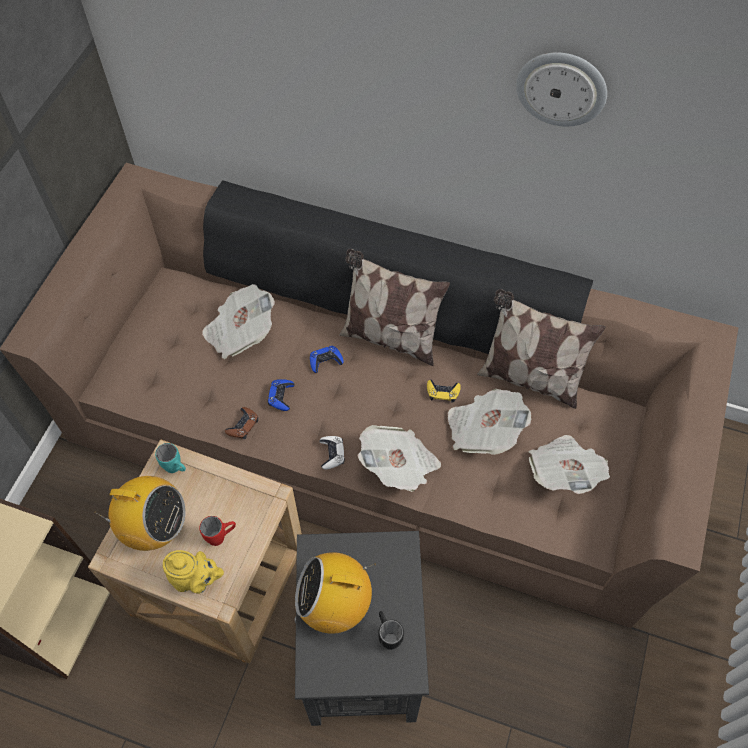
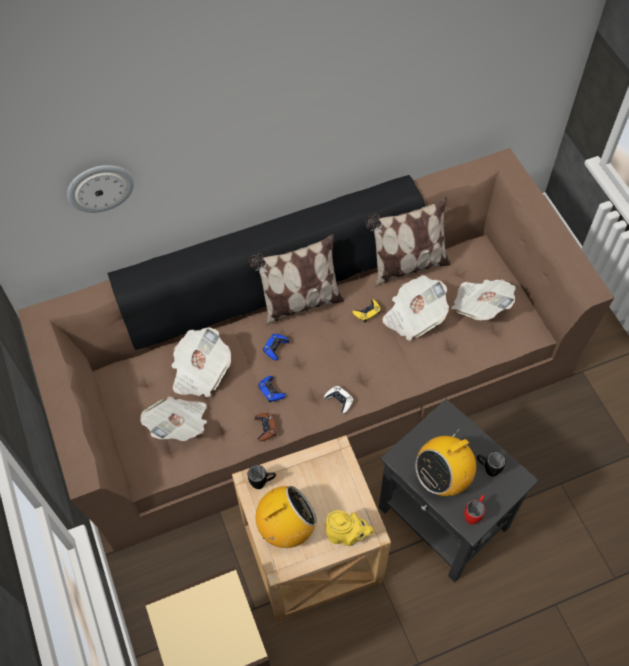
camera: 40 degrees left, 0 degrees up
(176, 469) = (263, 482): turquoise mug -> black mug
(196, 580) = (346, 535): yellow teapot -> yellow teapot turned 45 degrees clockwise
(221, 536) = (334, 498): red mug -> red mug (474, 514)
(399, 466) = (386, 376): newspaper -> newspaper (179, 425)
(561, 88) = (357, 59): wall clock -> wall clock (100, 187)

